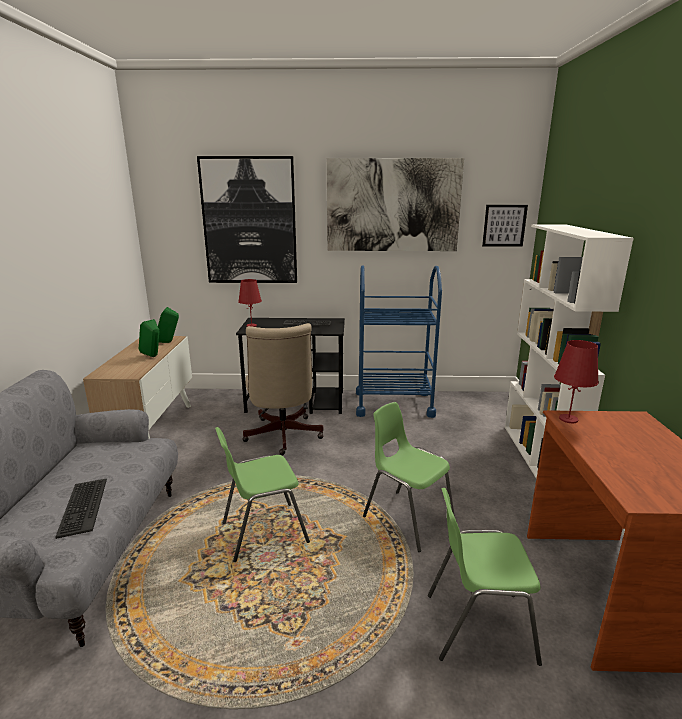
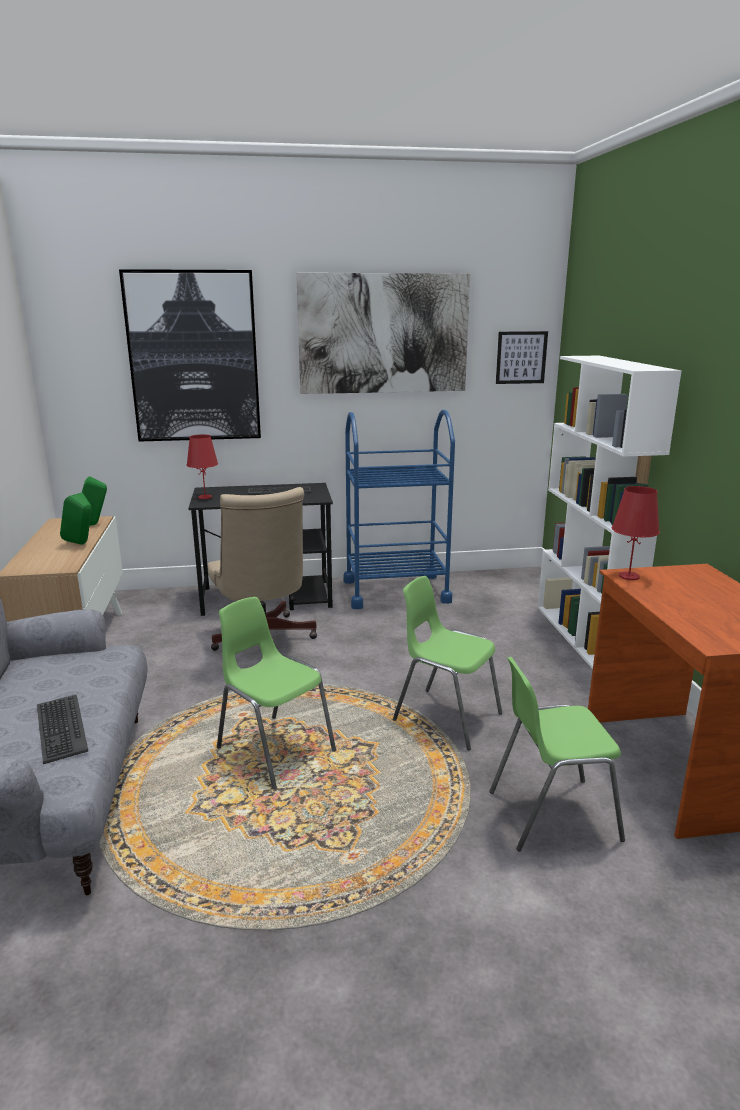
camera: 10 degrees left, 0 degrees up
(263, 532) = (274, 750): green chair -> green chair turned 75 degrees clockwise

